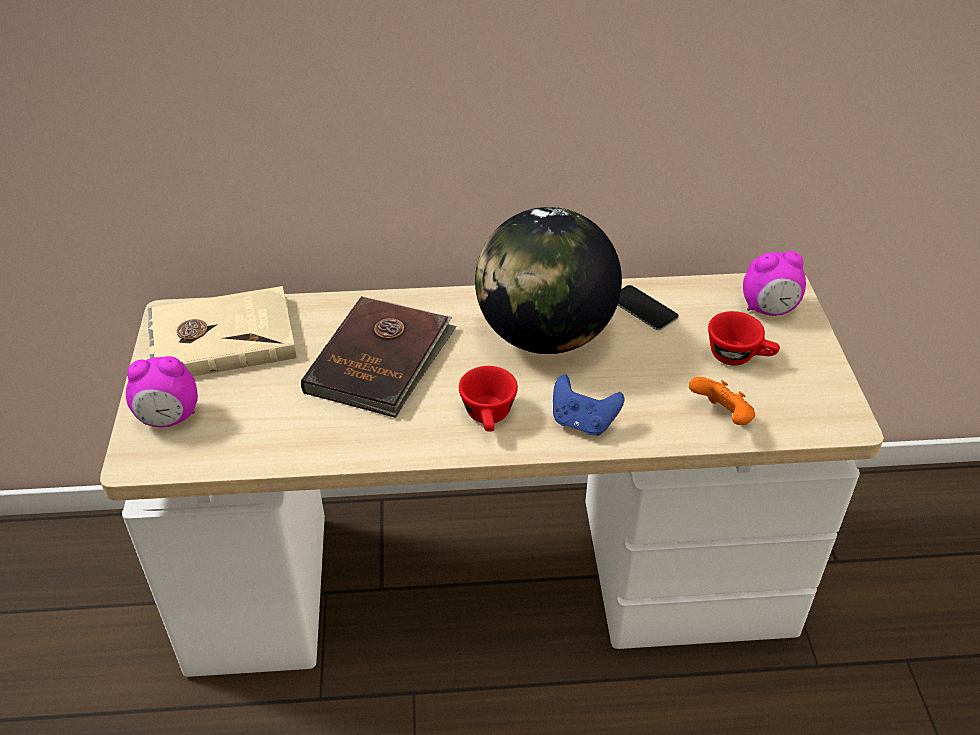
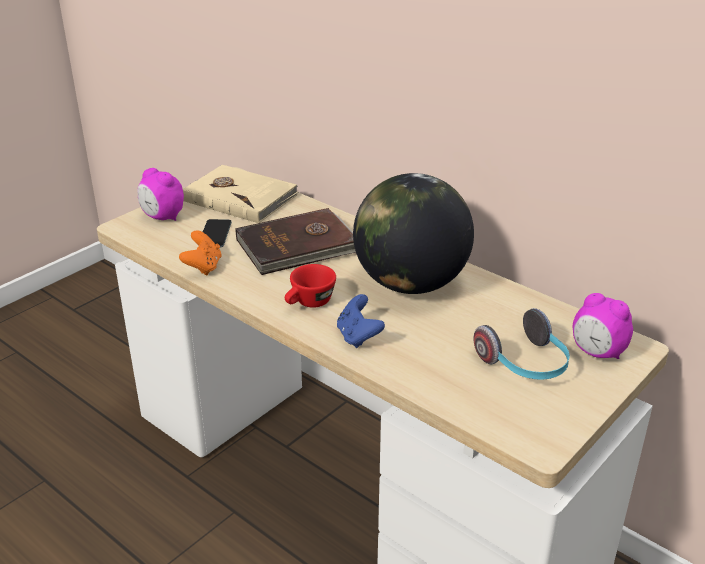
camera: 45 degrees right, 10 degrees down
(643, 308) = (501, 304): phone -> phone (215, 234)
(722, 417) = (452, 387): orange game controller -> orange game controller (203, 267)
(739, 356) = (525, 364): red cup -> headphones

